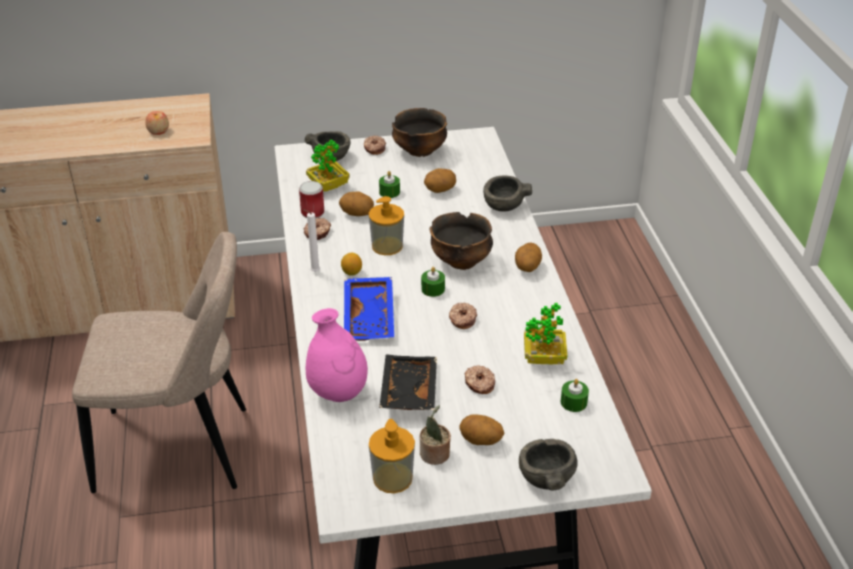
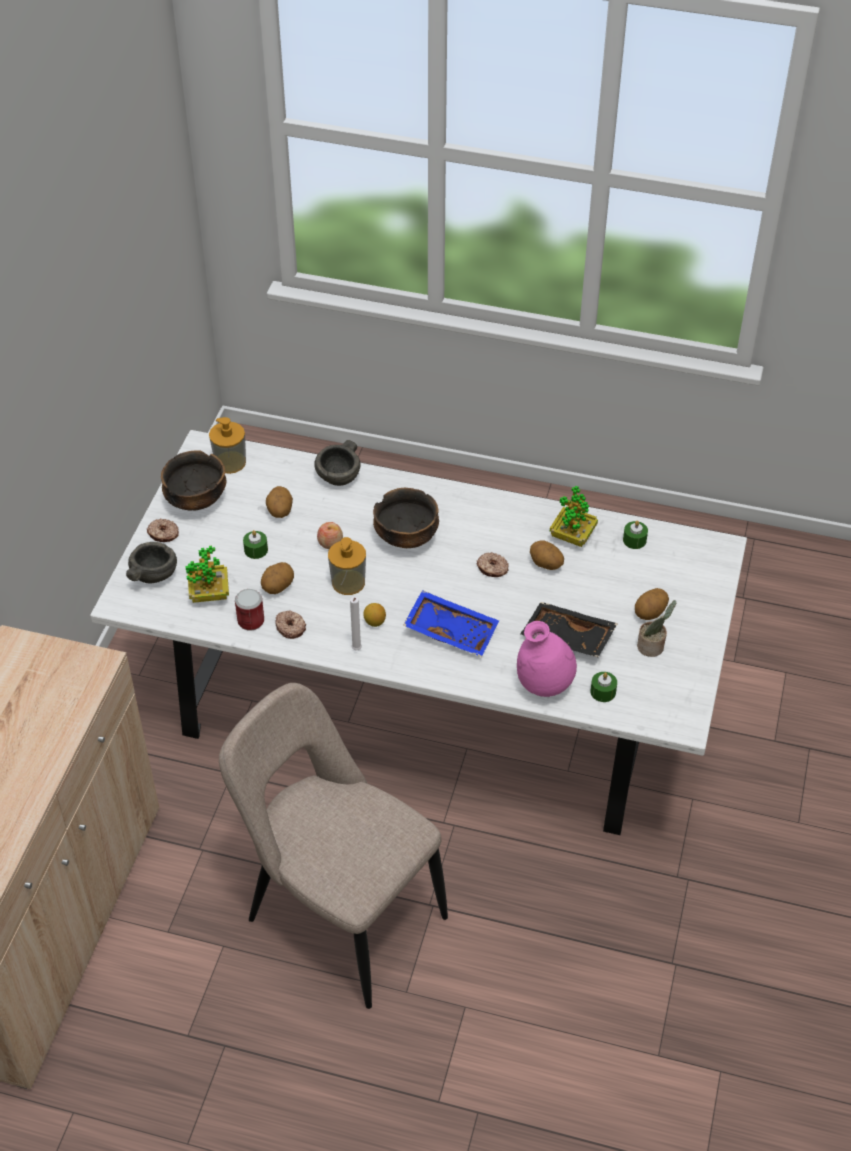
camera: 65 degrees left, 10 degrees up
(158, 131) = (59, 691): apple -> apple (330, 543)
(181, 449) = (339, 914): beige chair -> beige chair turned 75 degrees counterclockwise
(392, 478) = (665, 682): soap dispenser -> soap dispenser (230, 462)
(433, 289) = (437, 573): green candle -> green candle (603, 692)
(479, 384) = (582, 589): donut -> none
(527, 268) = (445, 498): potato -> potato (545, 565)
(545, 478) = (708, 590): grey bowl -> none

